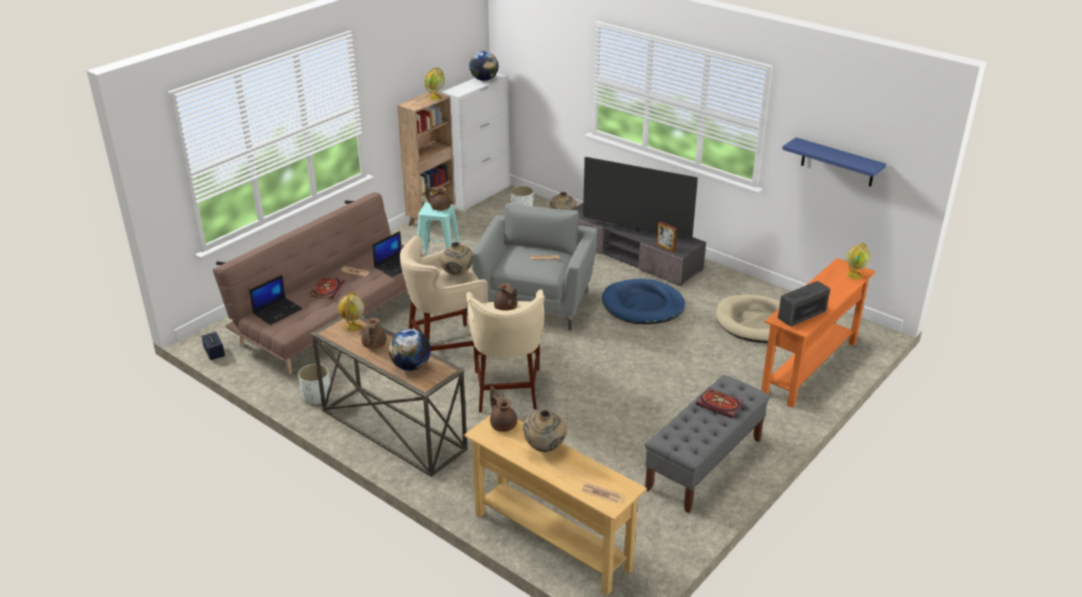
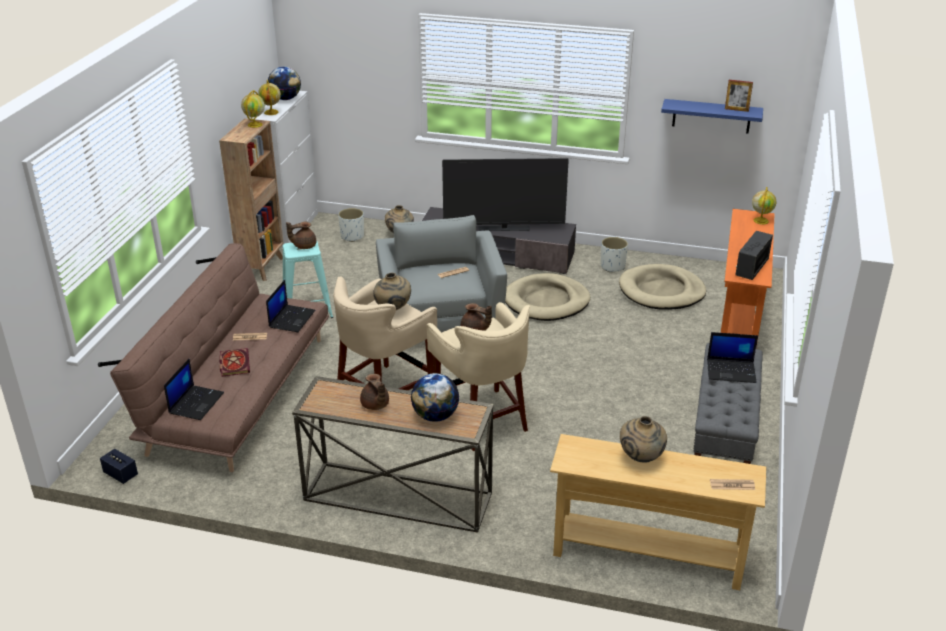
camera: 25 degrees left, 0 degrees up
(316, 397) = (284, 487): white planter -> white planter (612, 267)
(353, 327) = (334, 392): globe -> globe (271, 112)
(503, 424) = (579, 447): brown teapot -> none
(643, 306) = (546, 301): blue dog bed -> beige dog bed
(665, 248) = (544, 238): picture frame -> picture frame (736, 109)
(720, 404) = (731, 371): book -> laptop

